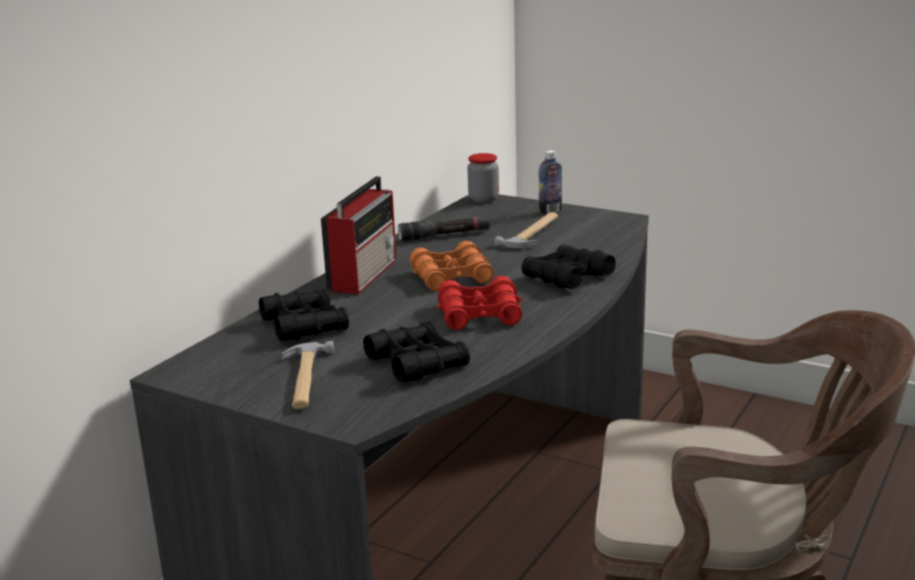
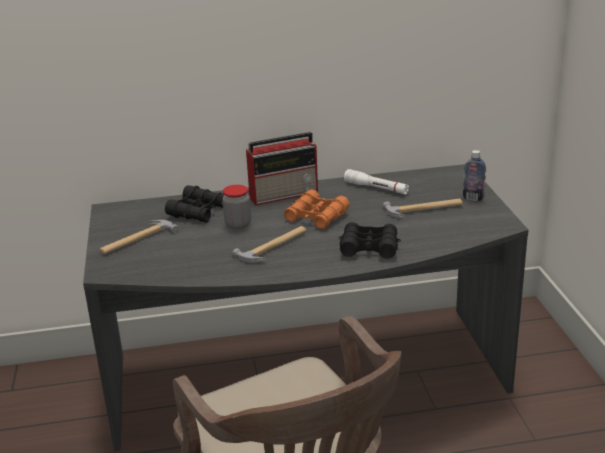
camera: 50 degrees right, 5 degrees up
(417, 363) = (189, 258): black binoculars -> none
(444, 235) = (376, 188): black flashlight -> white flashlight
(480, 314) = (274, 247): red binoculars -> hammer
(483, 199) = (457, 172): jar -> jar (238, 224)

